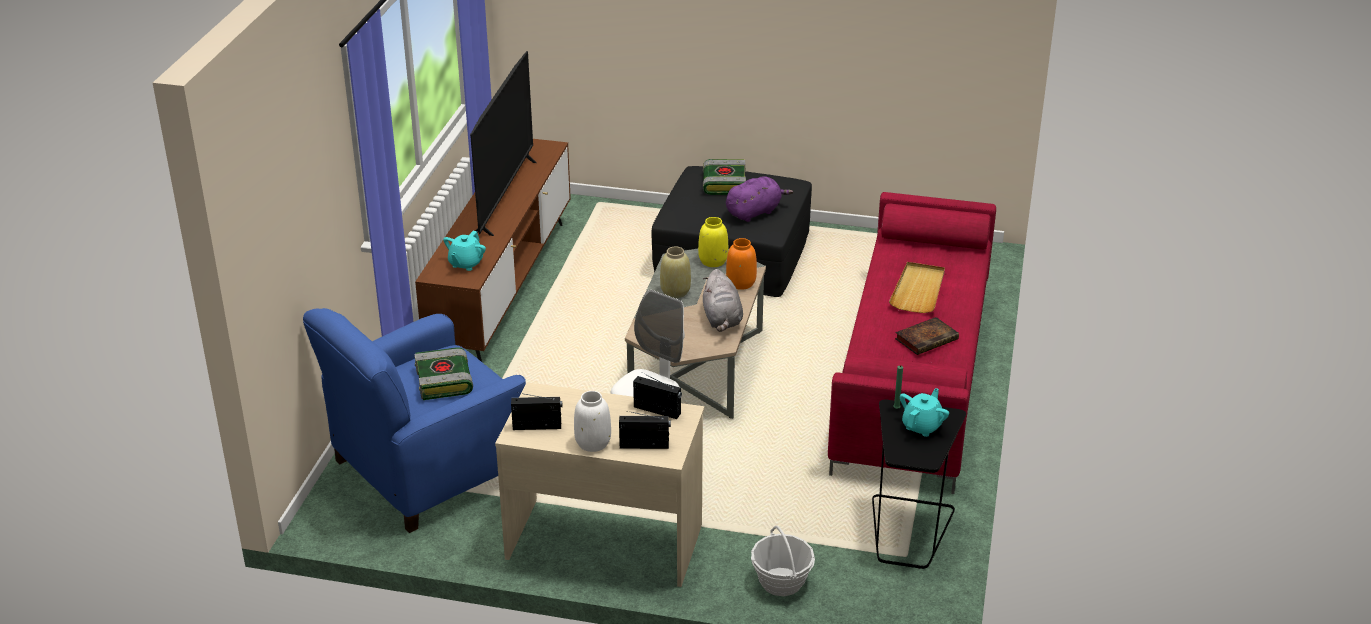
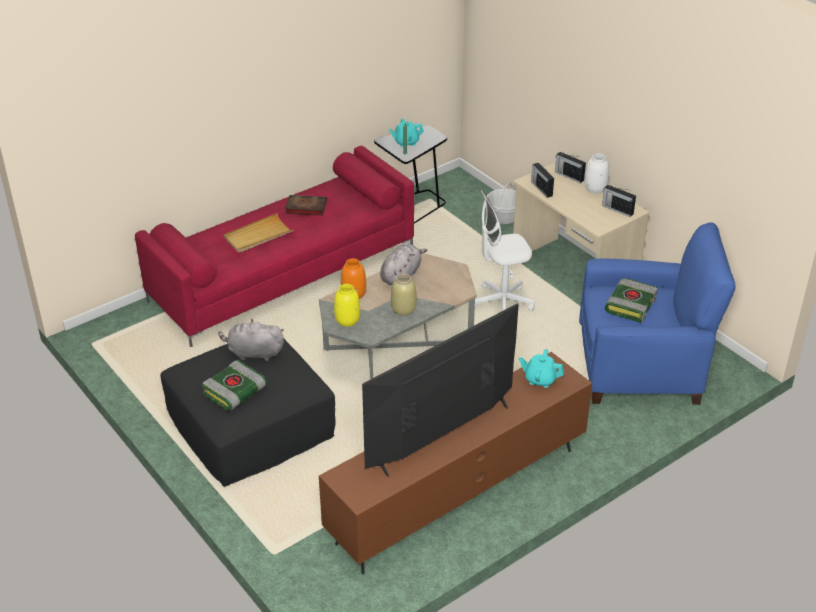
camera: 140 degrees left, 5 degrees up
(465, 263) = (540, 379): turquoise teapot -> turquoise teapot turned 135 degrees counterclockwise
(755, 212) = (253, 353): purple plush toy -> grey plush toy

